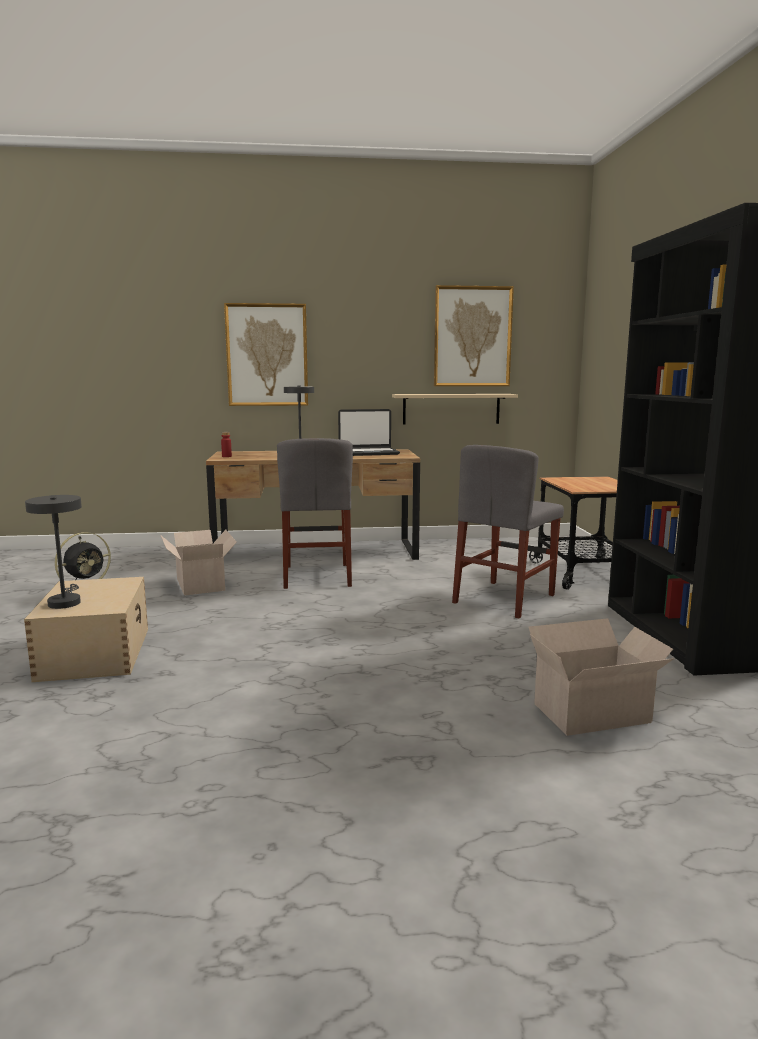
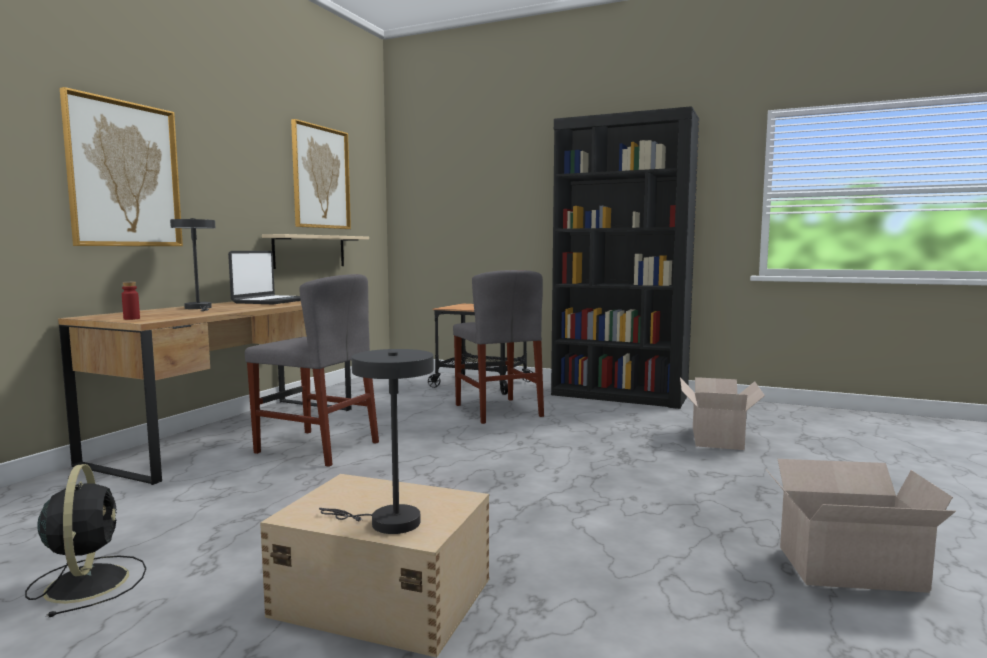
camera: 60 degrees left, 5 degrees down
(200, 584) = (219, 501): cardboard box -> cardboard box (845, 568)

